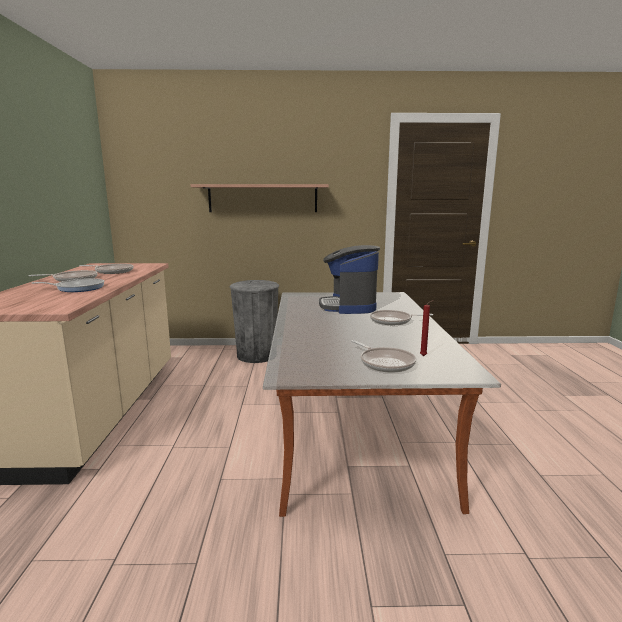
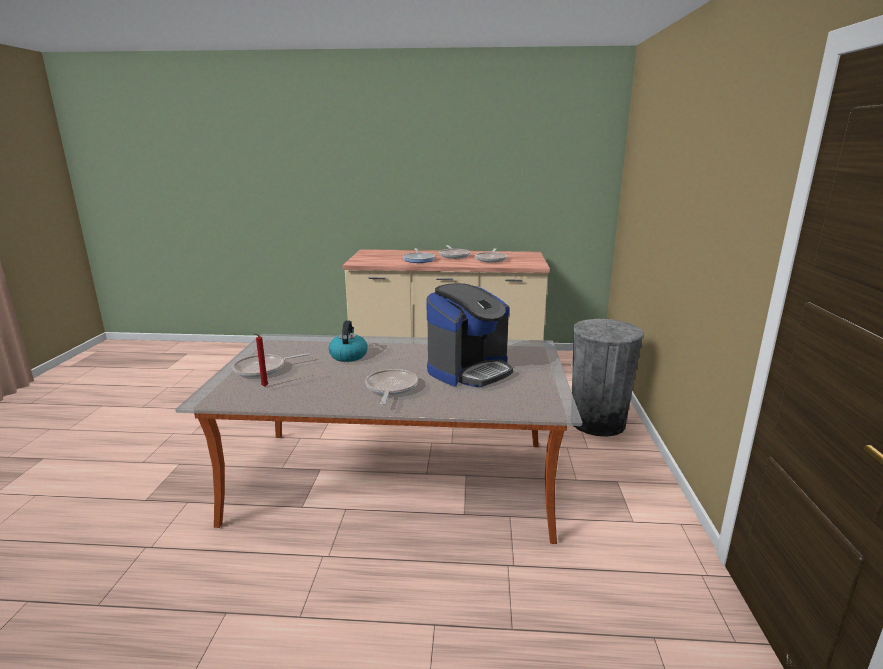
camera: 95 degrees right, 5 degrees up
(263, 198) = (677, 212): shelf -> none
(332, 336) = (348, 355): none -> kettle
(348, 306) = (469, 370): coffee machine -> coffee machine turned 135 degrees clockwise

